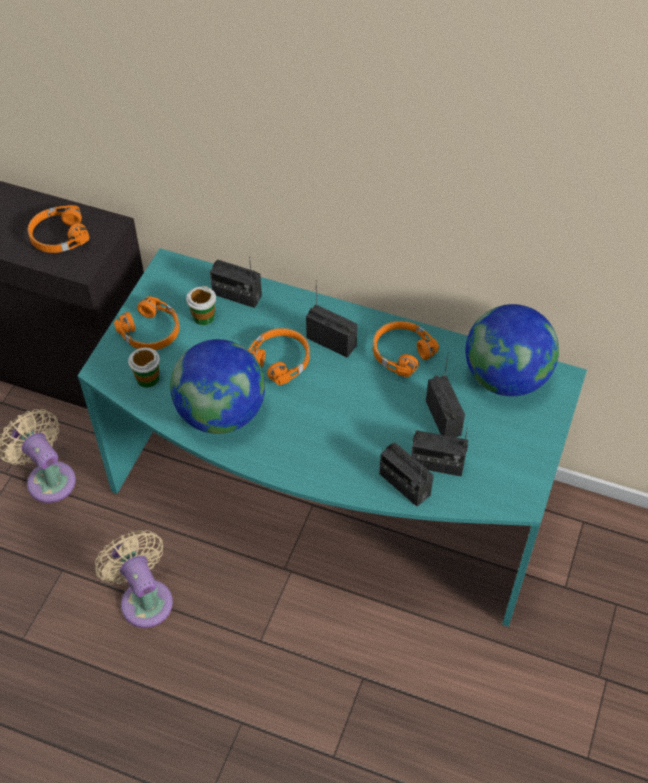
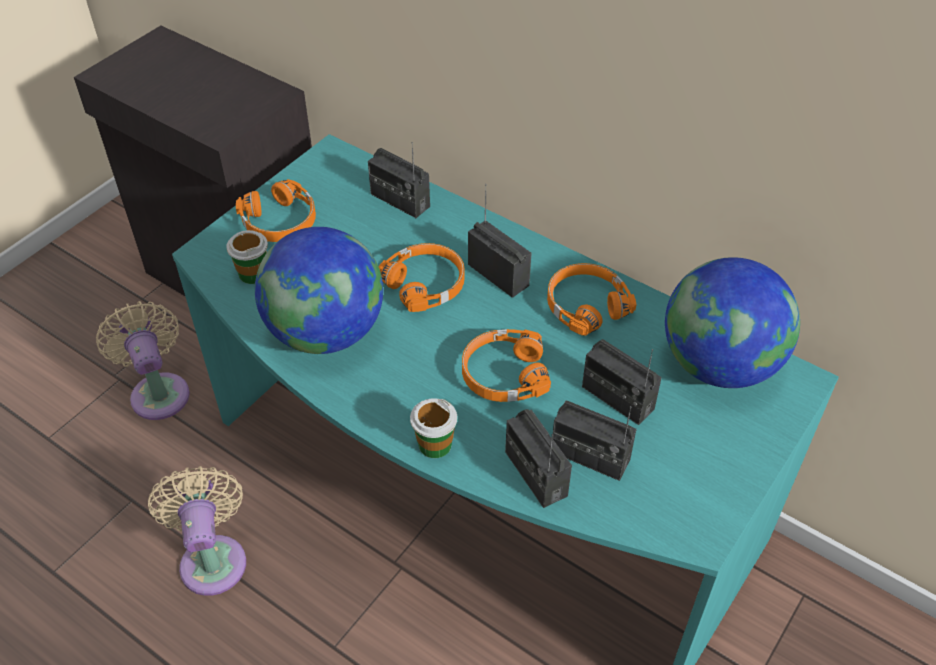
camera: 15 degrees right, 5 degrees down
(58, 236) = (209, 95): orange headphones -> orange headphones (503, 374)
(203, 317) = (349, 217): cup -> cup (434, 444)
(443, 418) = (617, 398): radio -> radio turned 135 degrees clockwise

